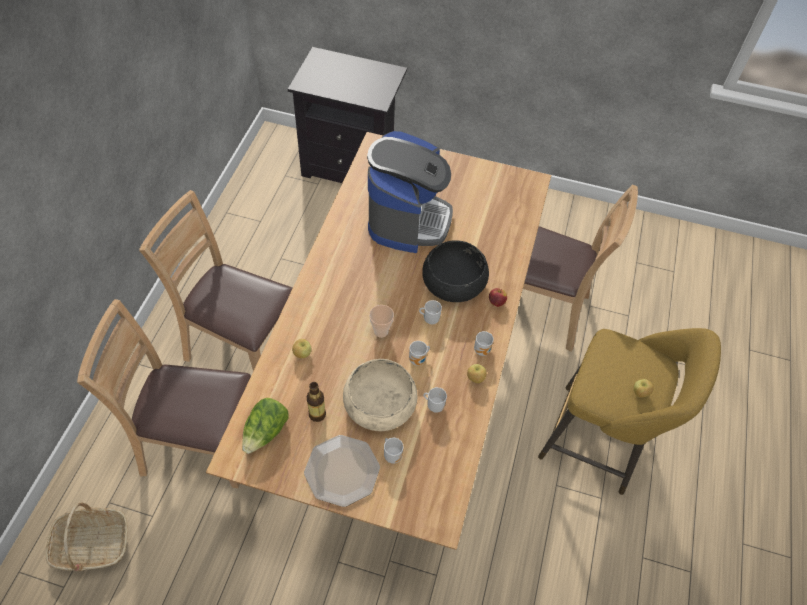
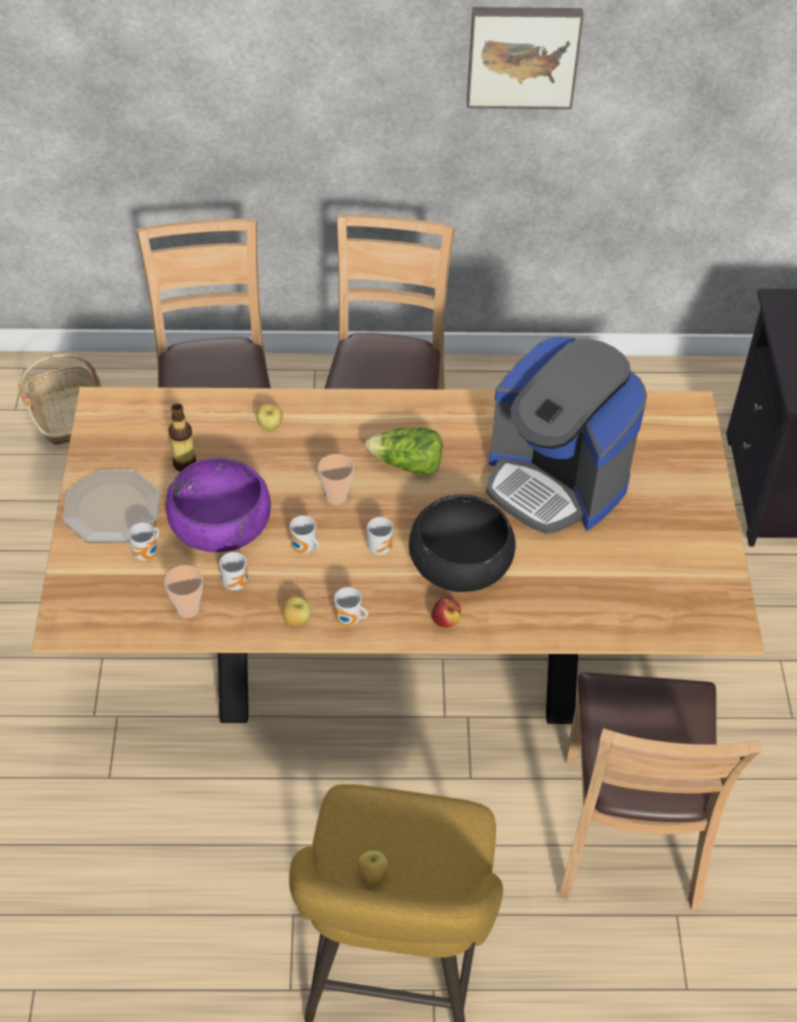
camera: 75 degrees right, 5 degrees down
(120, 70) = (523, 55): none -> picture
(266, 432) = (146, 423): lettuce -> lettuce (407, 464)
(379, 404) = (220, 523): beige bowl -> purple bowl
(408, 219) = (556, 481): coffee machine -> coffee machine turned 45 degrees clockwise
(449, 439) = (188, 609): none -> cup

